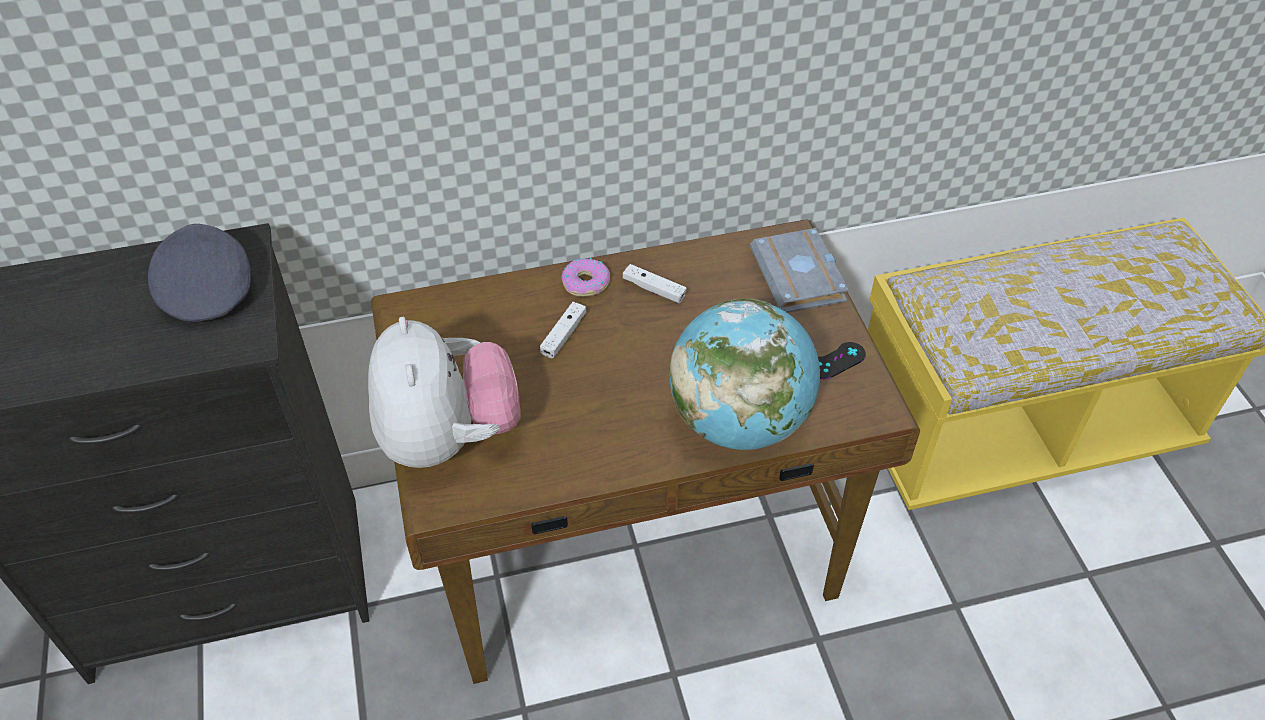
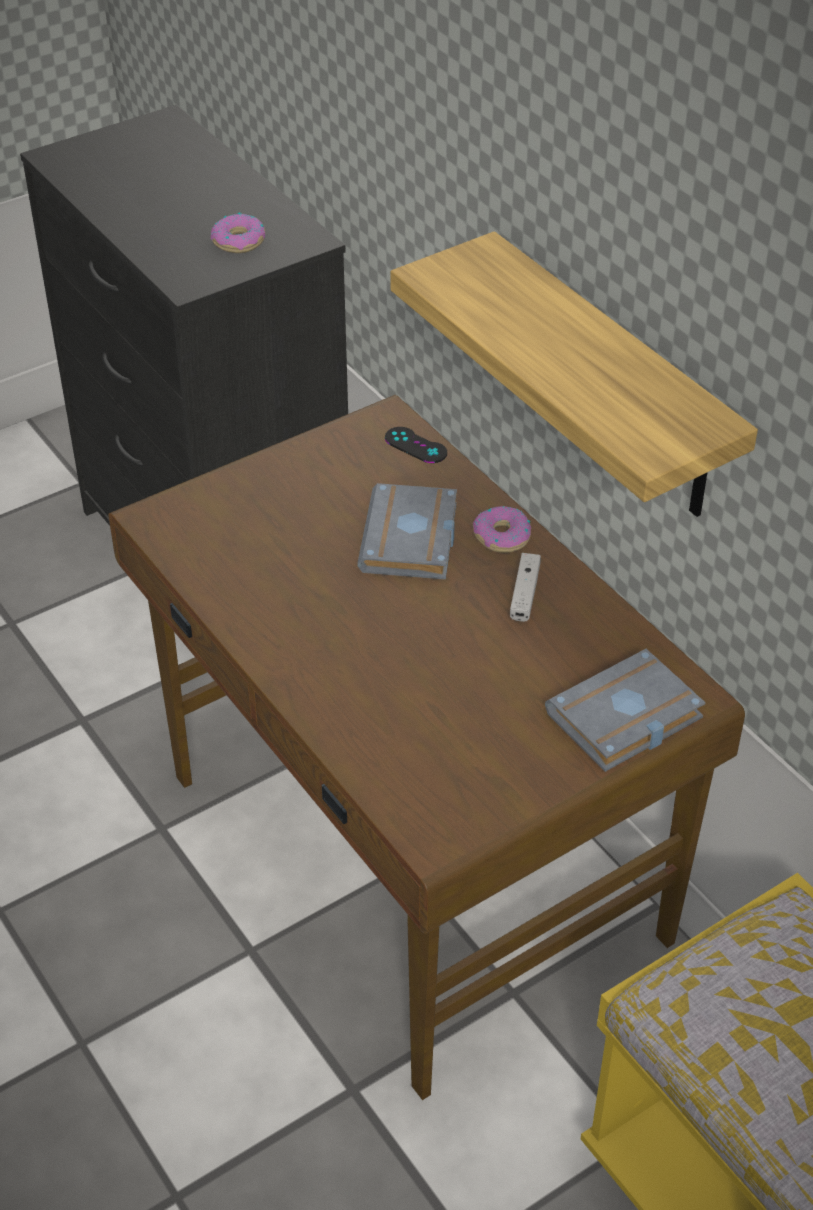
camera: 70 degrees right, 5 degrees down
(206, 290) = (239, 241): grey cap -> donut
(448, 437) = (233, 501): plush toy -> none
(564, 335) = (413, 541): white game controller -> grey book
(628, 105) = (611, 381): none -> shelf
(739, 421) = (355, 713): globe -> none
(837, 361) = (495, 783): black game controller -> black game controller (415, 445)

